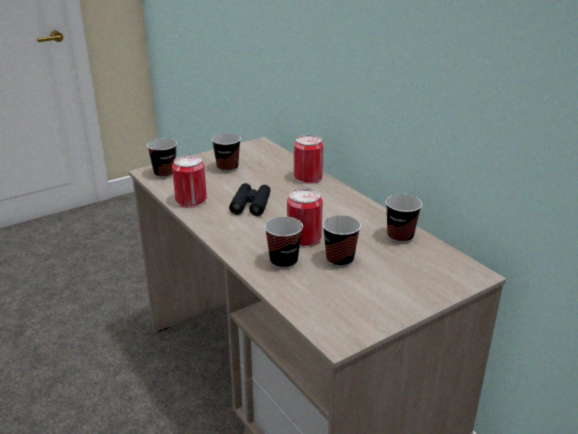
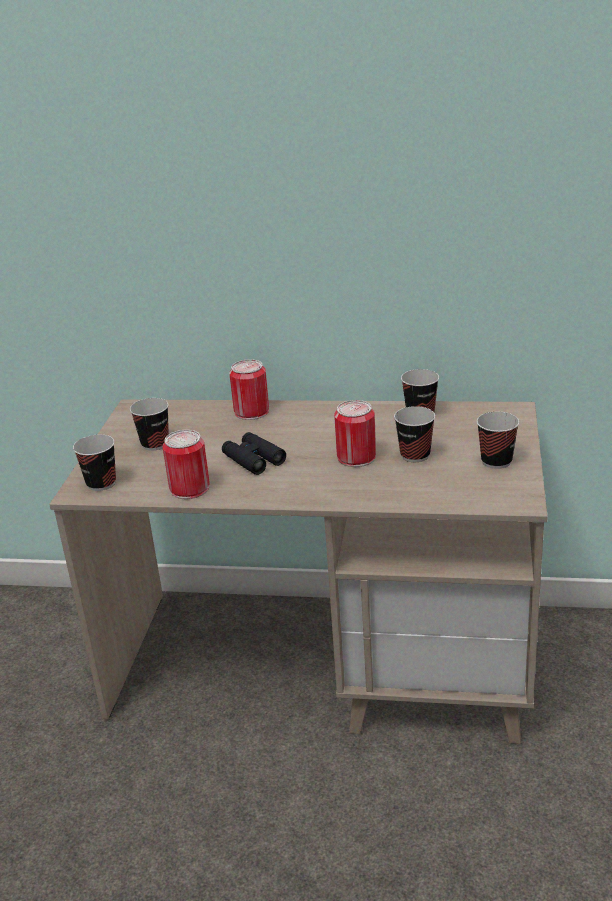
camera: 45 degrees left, 0 degrees up
(283, 261) = (379, 482): cup -> cup (496, 461)

